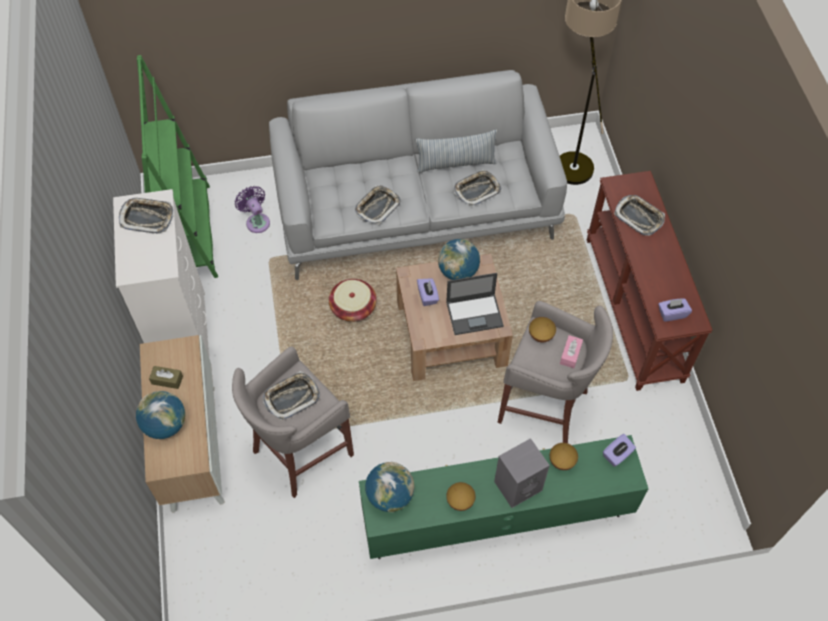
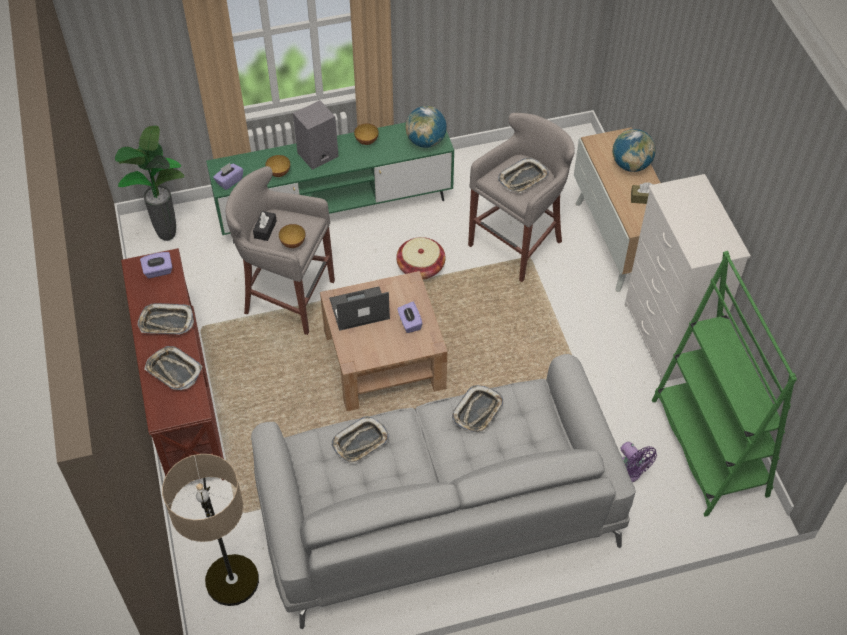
camera: 175 degrees right, 5 degrees down
(147, 218) = (704, 236): tray -> tray (166, 322)
(353, 307) = (493, 378): basket -> basket (420, 267)
(456, 163) = (388, 479): pillow -> none
(458, 272) = (378, 351): globe -> none
(570, 354) = (265, 229): pink tissue box -> black tissue box
(683, 493) = (166, 237): none -> potted plant

